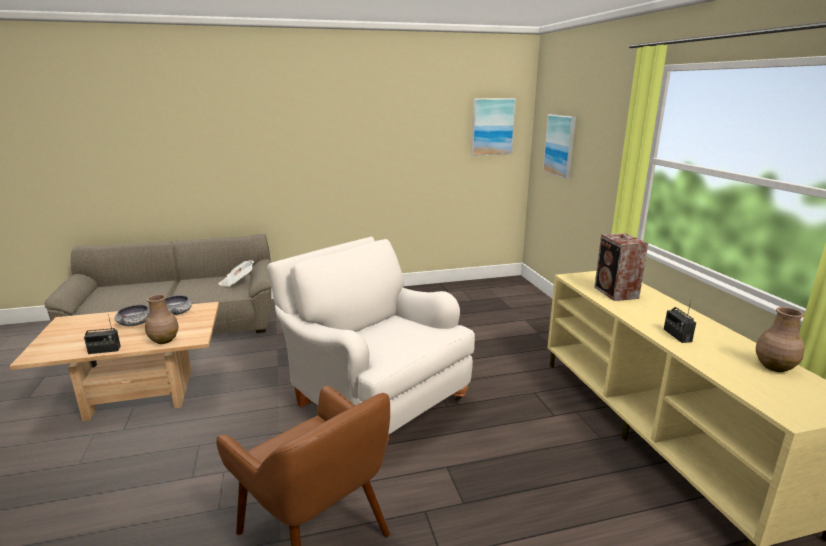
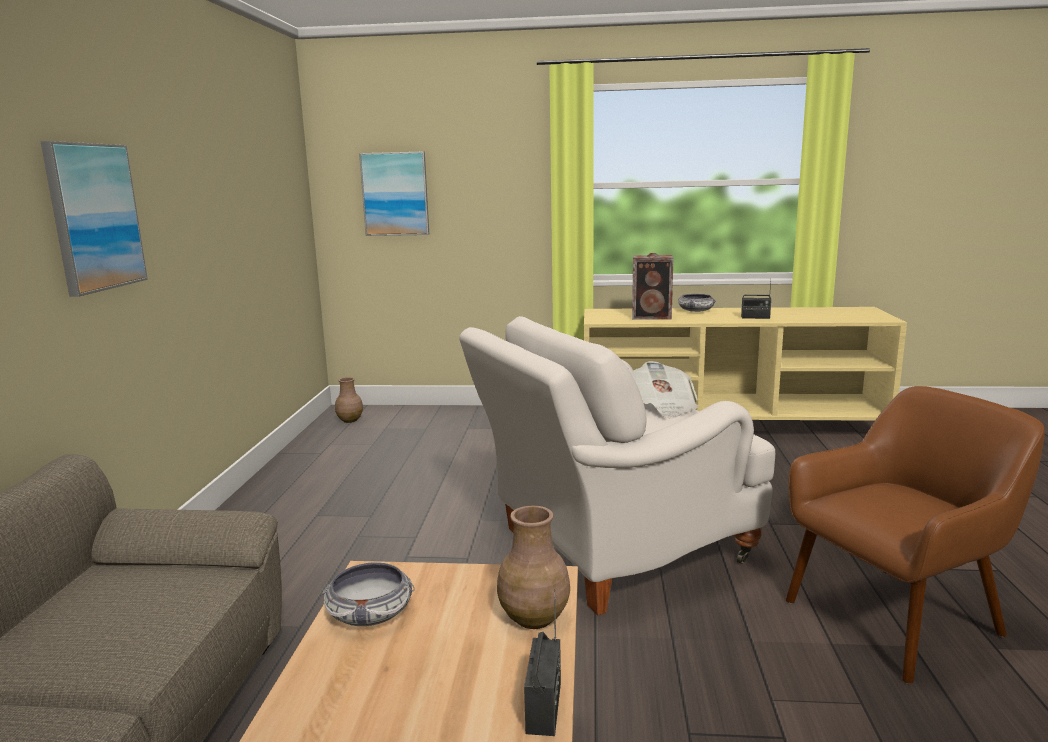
camera: 70 degrees left, 5 degrees down
(135, 323) = (388, 673): bowl -> bowl (696, 311)
(237, 282) = (136, 581): newspaper -> newspaper (664, 407)
(492, 126) = (284, 175): picture -> picture (94, 217)
(773, 367) = (813, 310): brown vase -> brown vase (349, 420)

